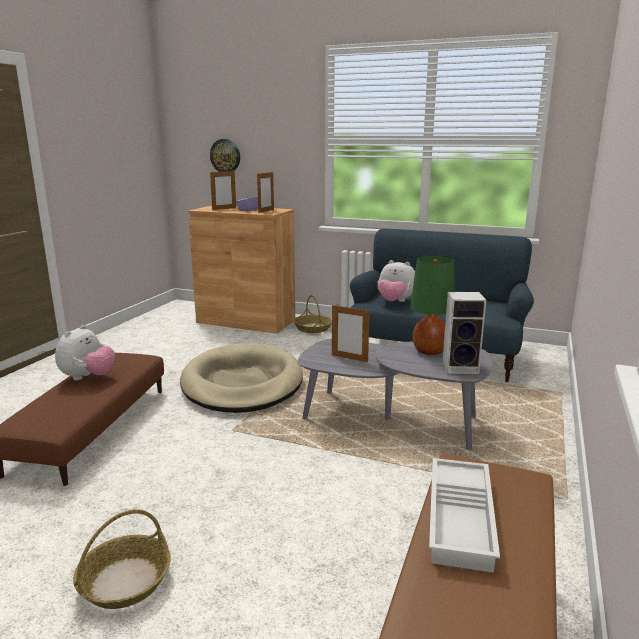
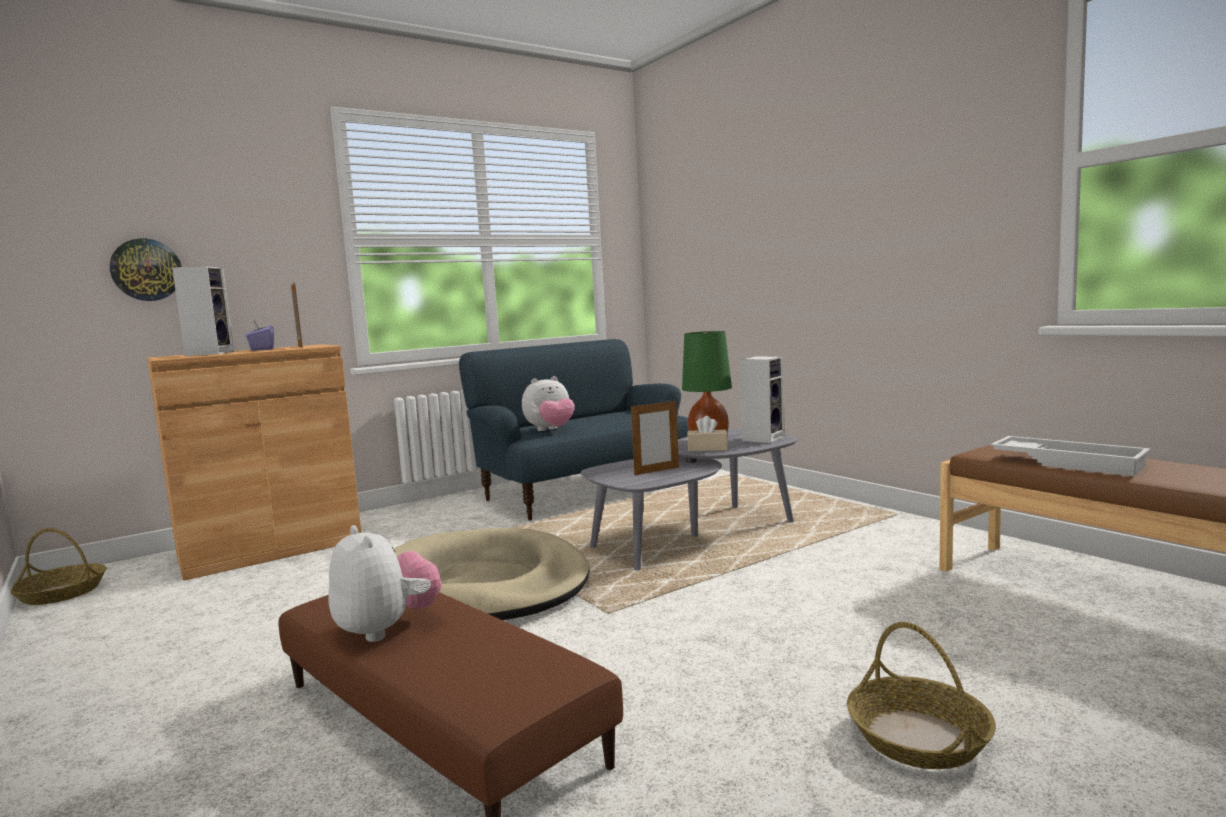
camera: 55 degrees left, 10 degrees down
(224, 209) = (209, 353): picture frame -> speaker
(313, 328) = (394, 520): basket -> basket (62, 593)
(399, 357) = (707, 448): none -> beige tissue box

